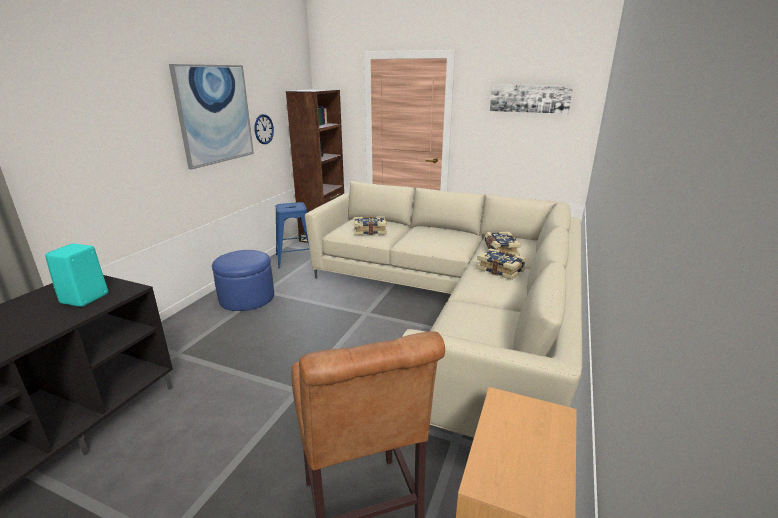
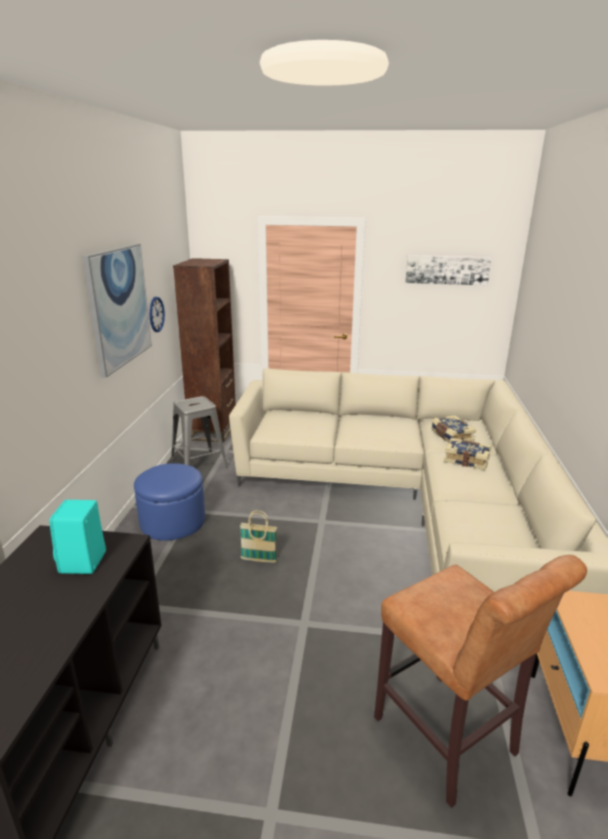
camera: 15 degrees left, 0 degrees up
(294, 335) = (259, 560): none -> basket
(295, 259) = (199, 464): blue stool -> grey stool
(370, 231) = (302, 426): book -> none

